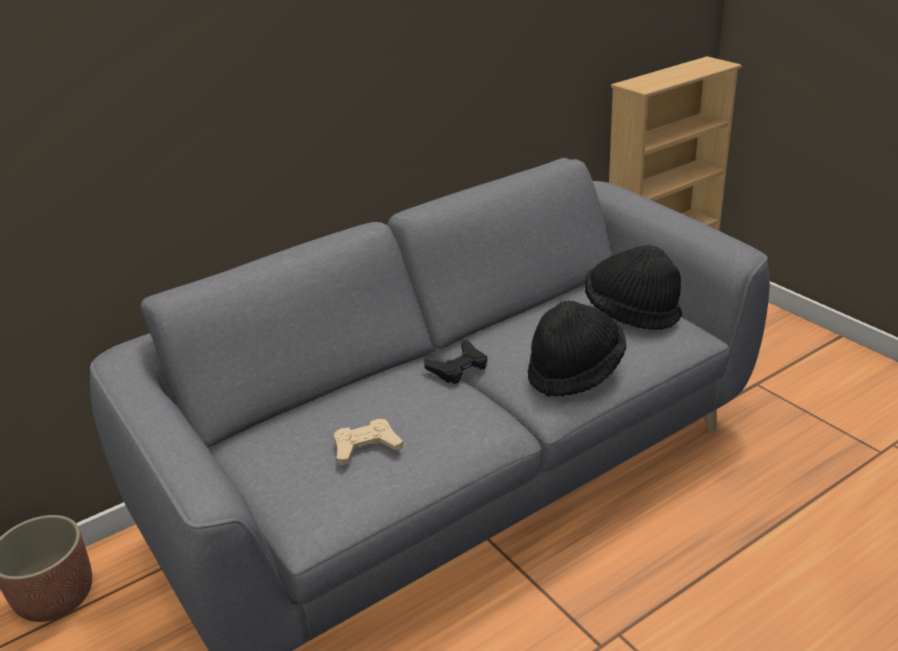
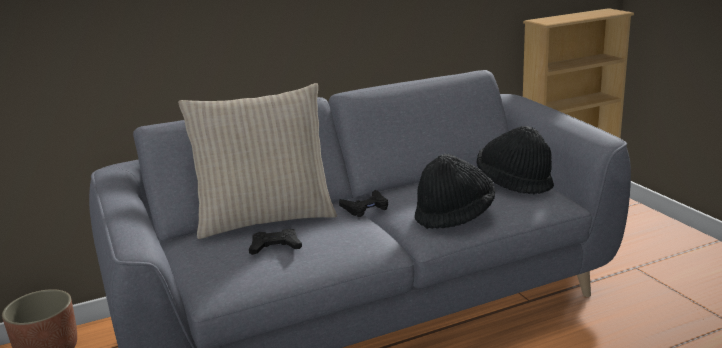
camera: 10 degrees right, 10 degrees down
(334, 399) = (265, 218): none -> beige pillow
(366, 447) = (275, 247): beige game controller -> black game controller

